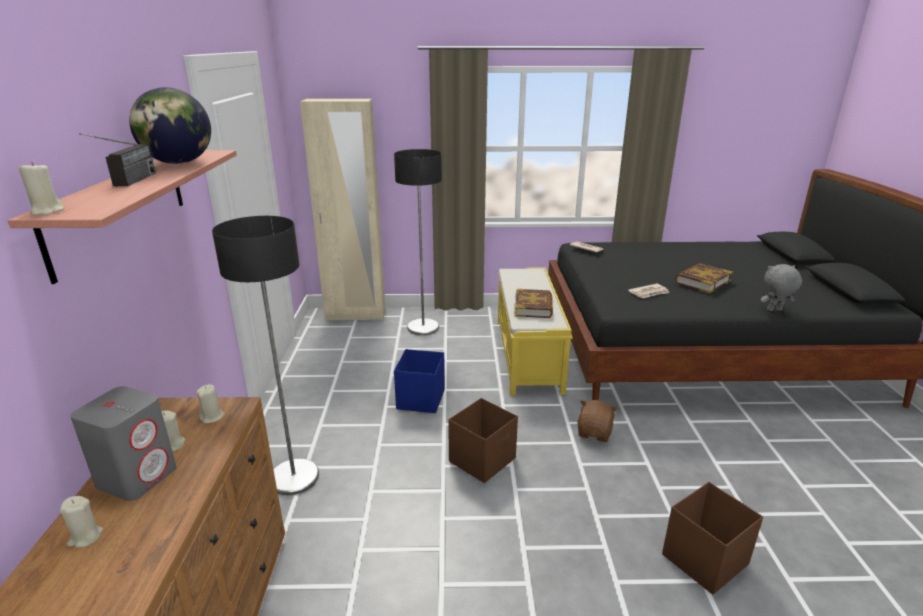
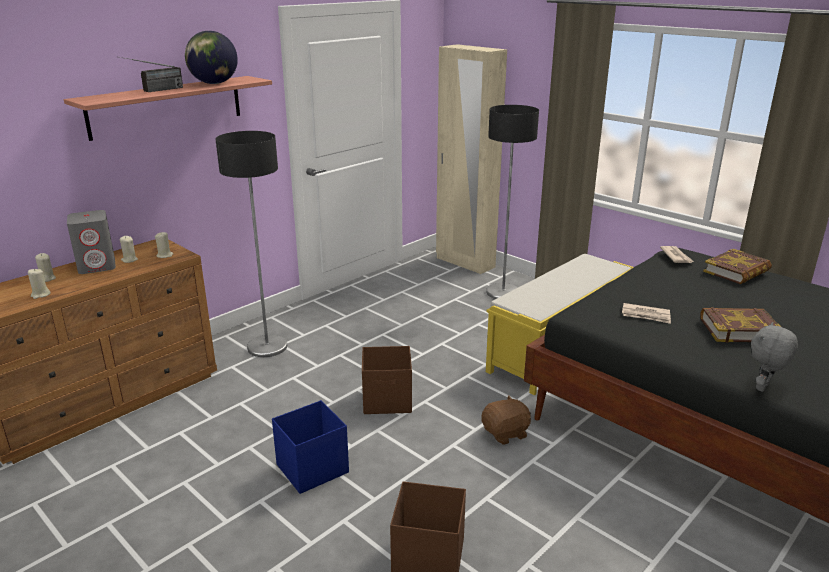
camera: 45 degrees right, 0 degrees up
(47, 211) = (83, 98): beige candle -> beige candle (40, 295)
(420, 400) = (412, 341): blue storage box -> blue storage box (311, 469)
(533, 307) = (544, 293): book -> book (736, 271)
(774, 310) = (764, 387): grey plush toy -> grey plush toy turned 90 degrees counterclockwise

